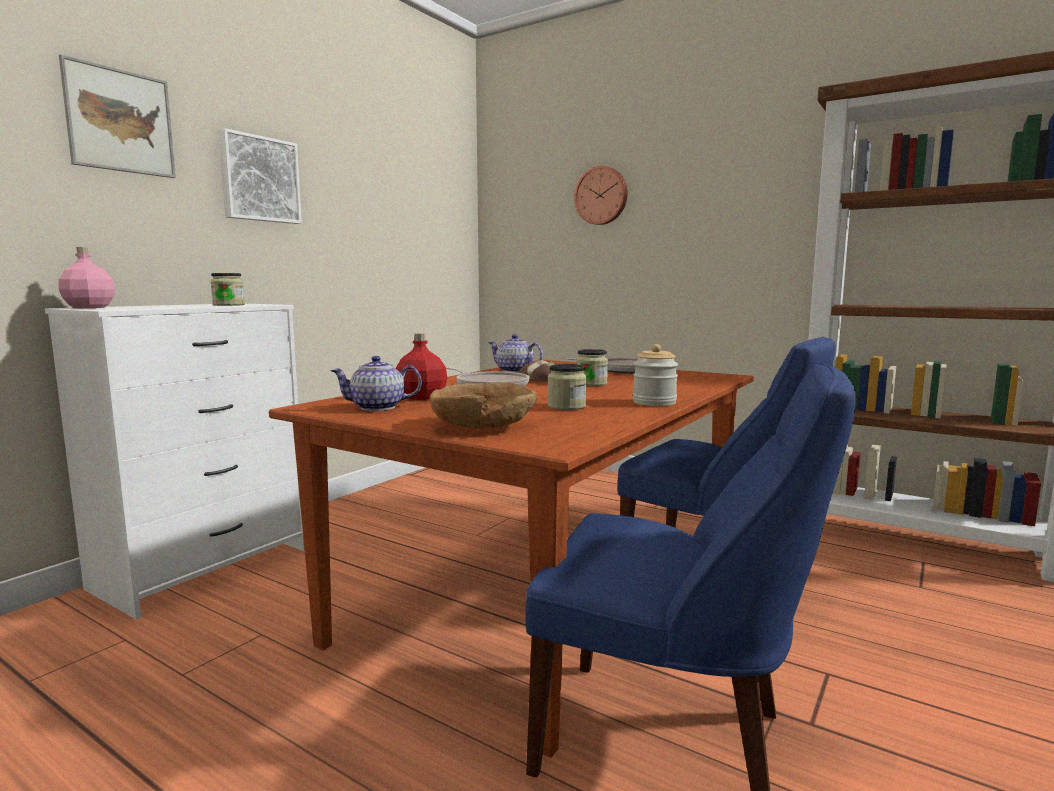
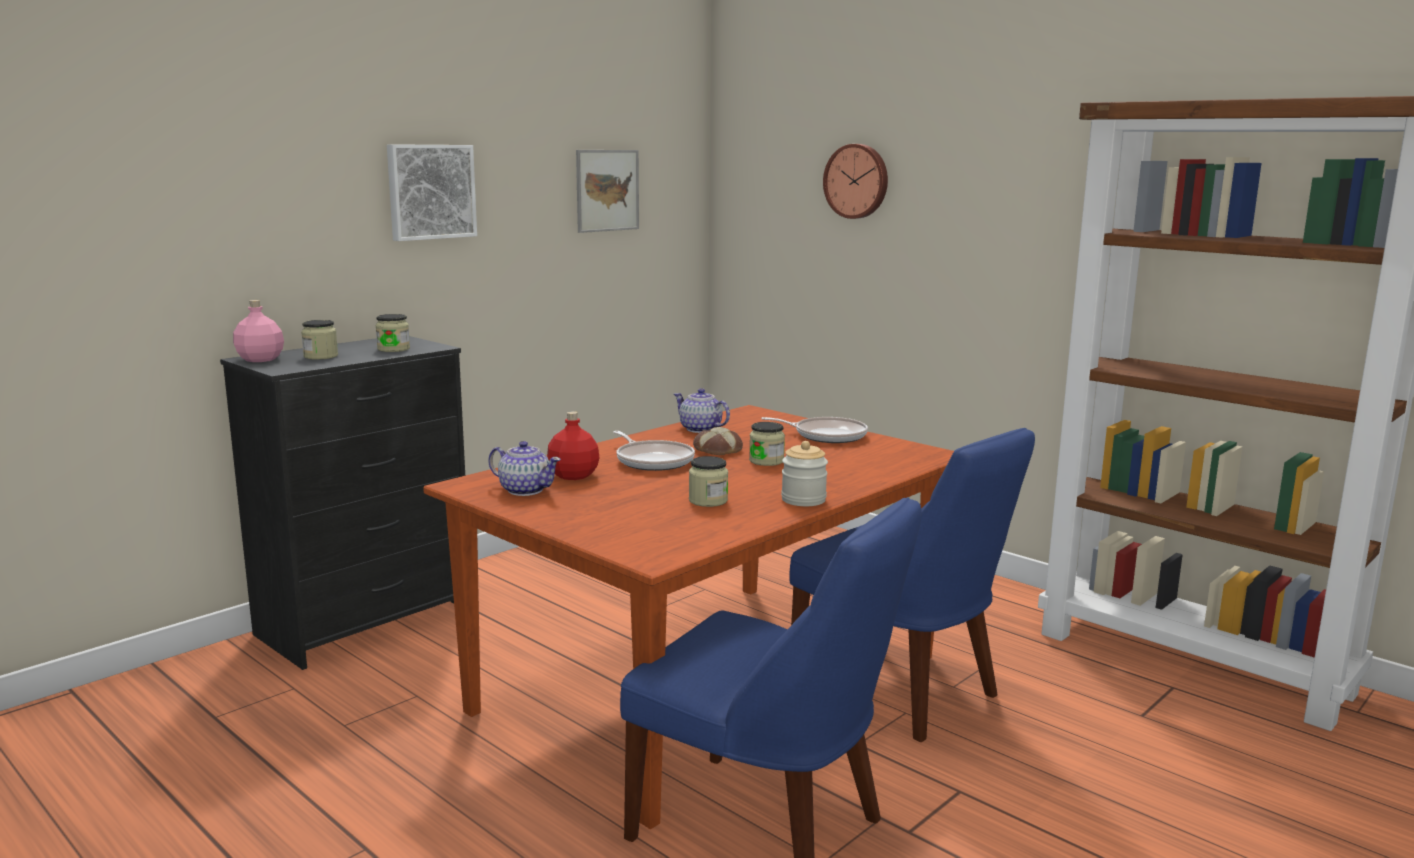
camera: 10 degrees right, 5 degrees up
(120, 121) = (288, 156): picture -> picture (607, 190)
(154, 306) = (321, 356): none -> jar
(204, 568) = (366, 622): white dresser -> black dresser
(378, 407) = (525, 490): teapot -> teapot turned 150 degrees counterclockwise
(481, 426) = (606, 526): brown bowl -> none

